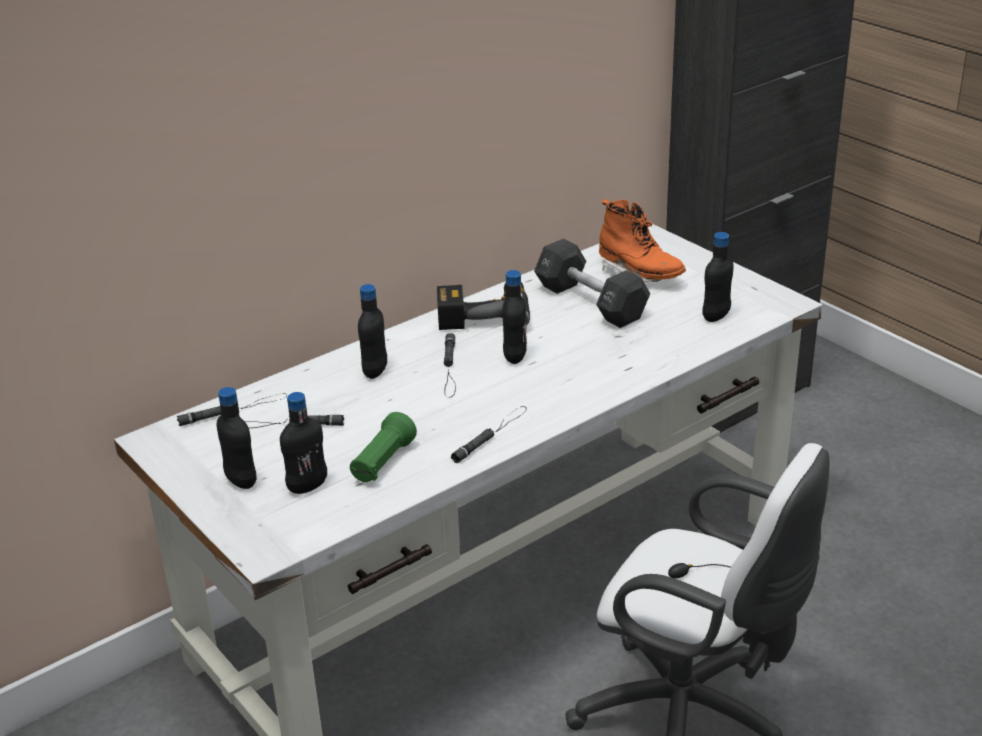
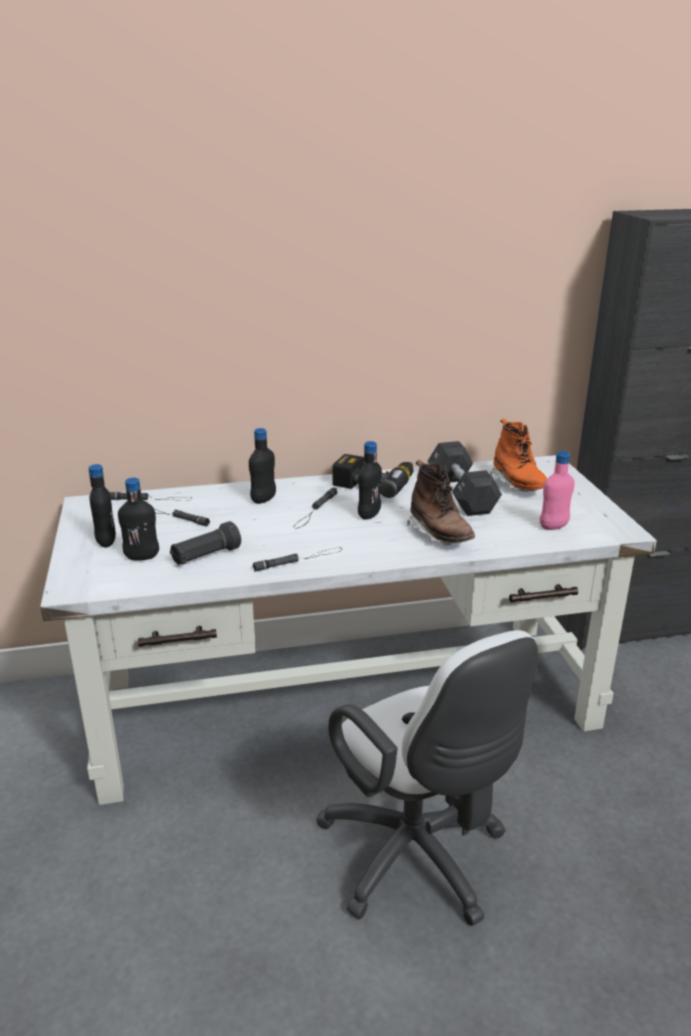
camera: 25 degrees right, 5 degrees down
(382, 463) = (205, 557): green flashlight -> black flashlight
(611, 359) = (440, 534): none -> brown boot
(716, 316) = (553, 526): black bottle -> pink bottle

